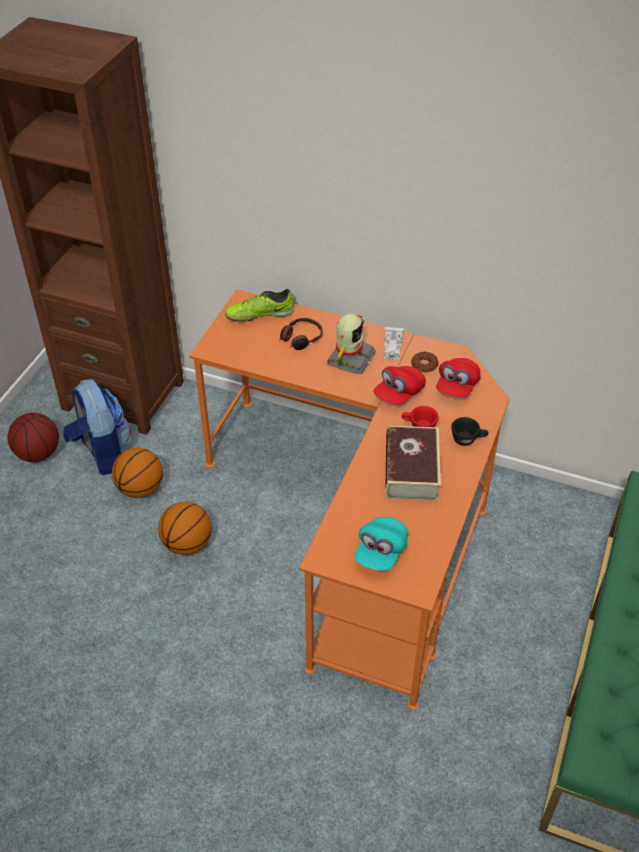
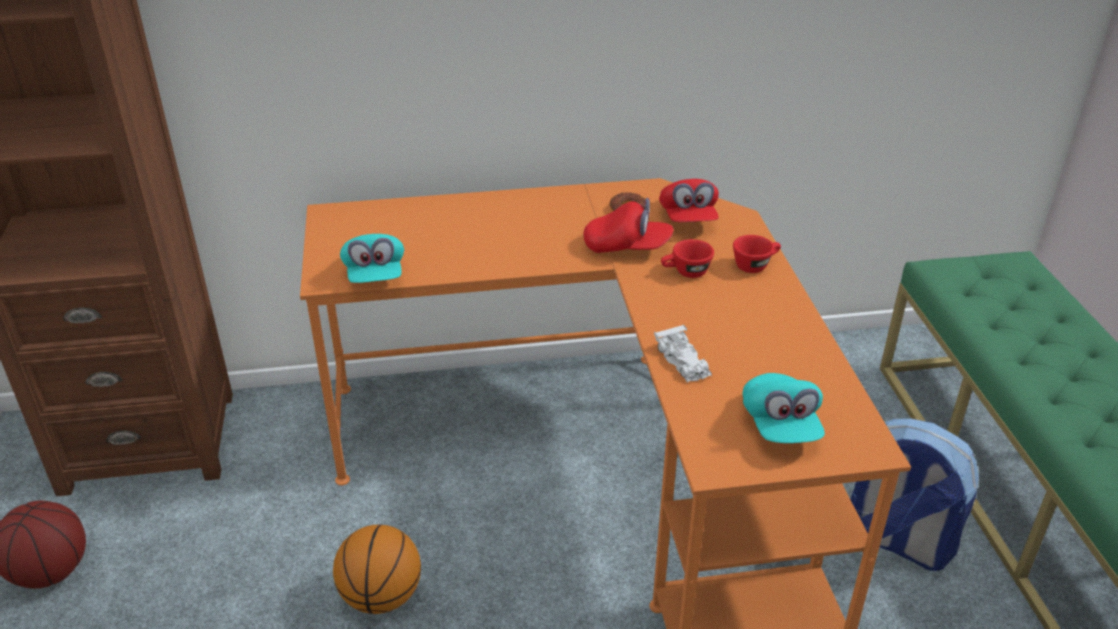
camera: 30 degrees left, 10 degrees down
(102, 453) = (163, 529): backpack -> backpack (895, 541)
(141, 489) = (258, 552): basketball -> none
(237, 357) = (375, 275): none -> turquoise cap
(259, 314) = (365, 221): shoe -> none
(300, 338) = (445, 230): headphones -> none
(349, 358) = (530, 231): toy robot -> none
(392, 347) = (572, 204): white toy car -> white toy car (683, 361)
(399, 394) = (627, 247): red cap -> red cap turned 90 degrees counterclockwise
(411, 470) = (723, 320): book -> none
(468, 439) = (755, 265): black cup -> red cup

